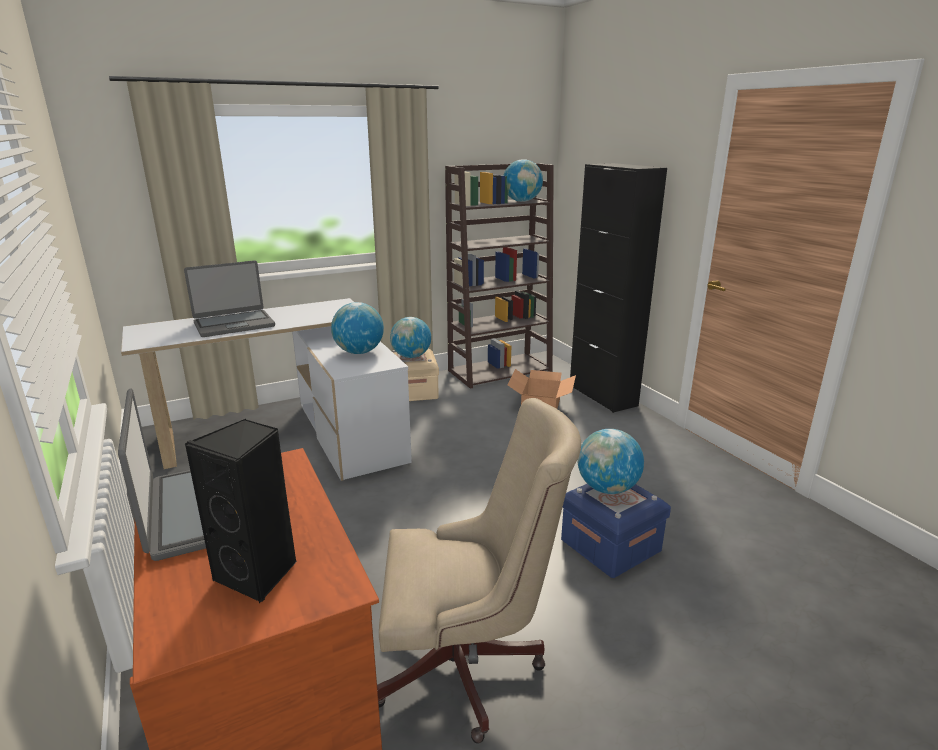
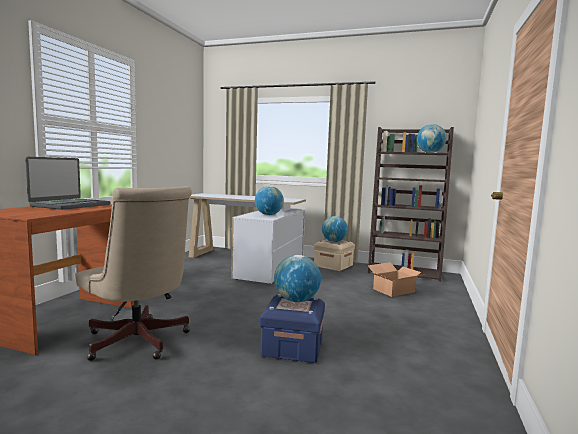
camera: 45 degrees right, 15 degrees down
(234, 324) = (236, 196): laptop -> none
(259, 574) = (32, 211): black speaker -> none
(602, 395) = (452, 300): black cabinet -> none

